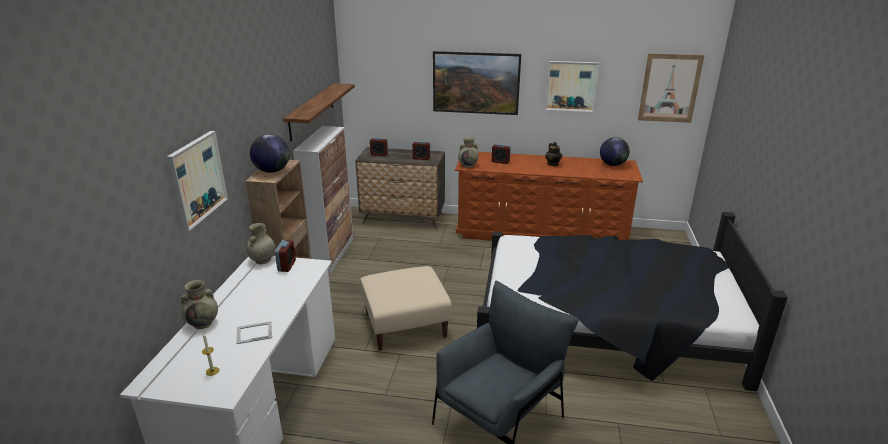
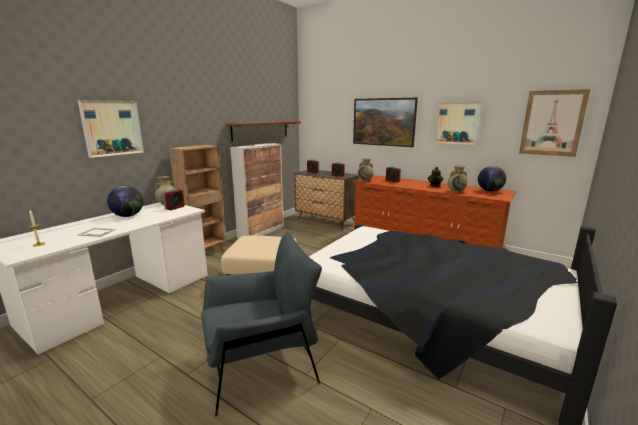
camera: 25 degrees right, 10 degrees down
(203, 323) = (82, 223): beige vase -> beige vase (456, 191)
(272, 171) = (192, 146): globe -> globe (128, 216)

